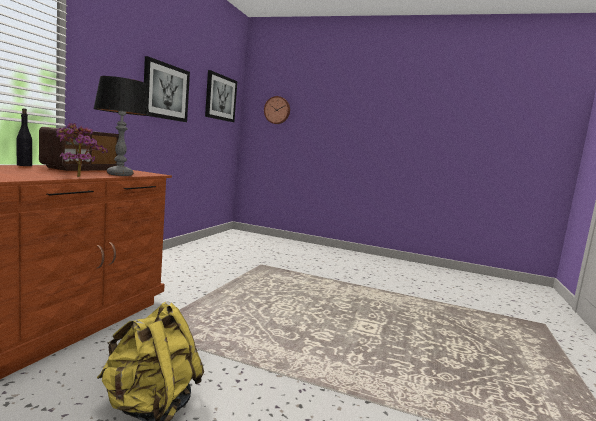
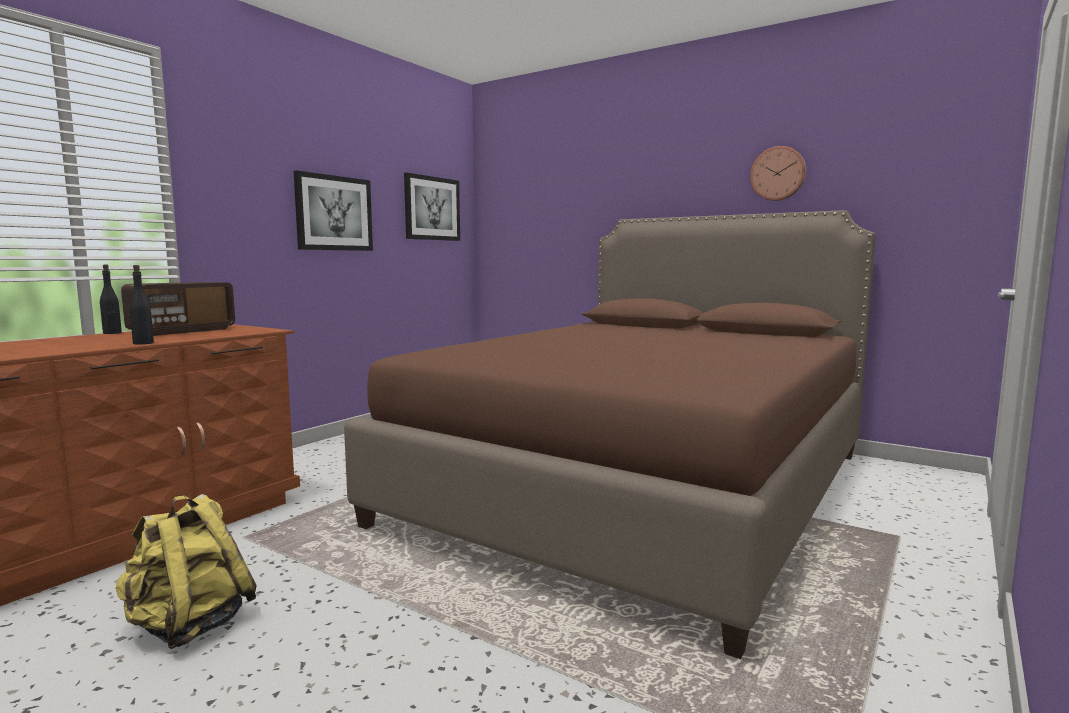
camera: 15 degrees right, 0 degrees up
(77, 176) = (143, 343): potted plant -> black bottle
(119, 174) = (212, 335): table lamp -> none
(277, 110) = (520, 215): wall clock -> wall clock (778, 174)
(385, 293) = (642, 487): none -> brown bed

